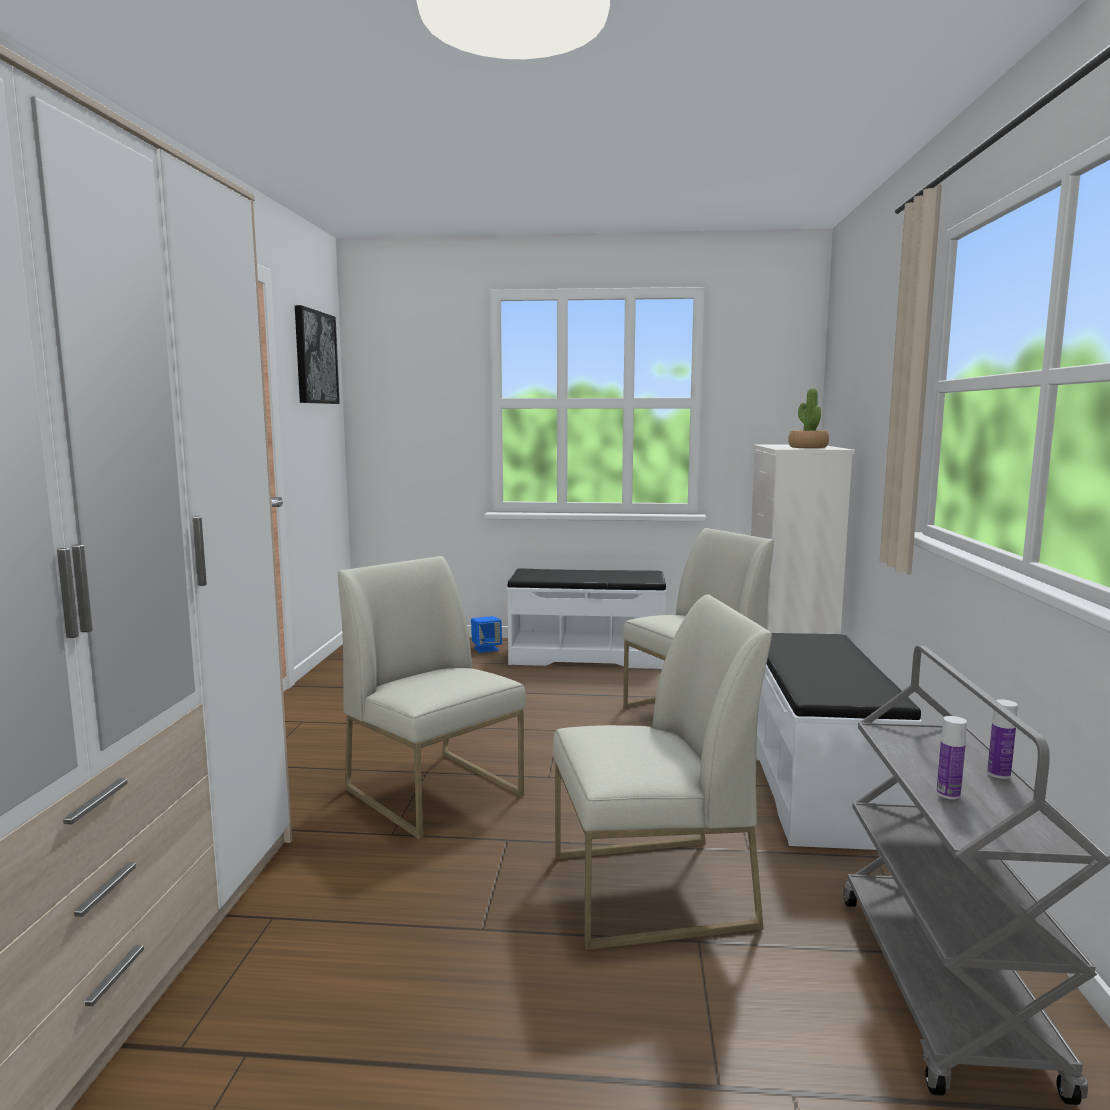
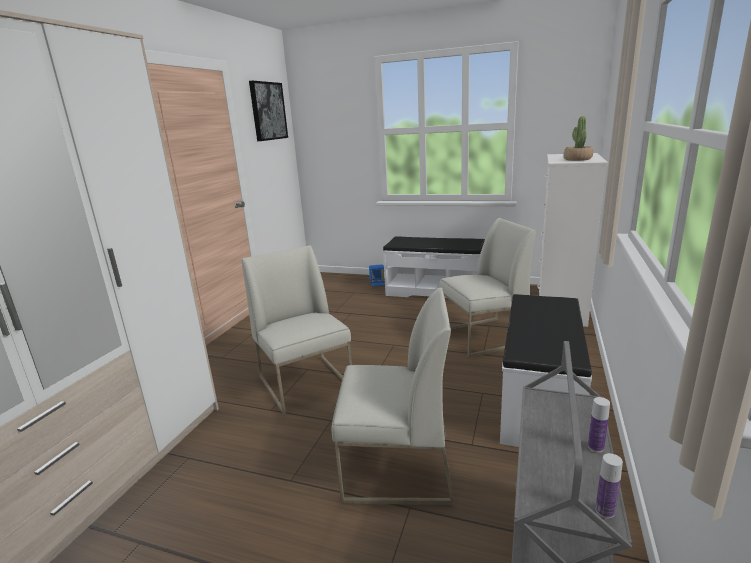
camera: 15 degrees right, 10 degrees up
(948, 794) = (545, 462): bottle -> bottle (605, 511)

